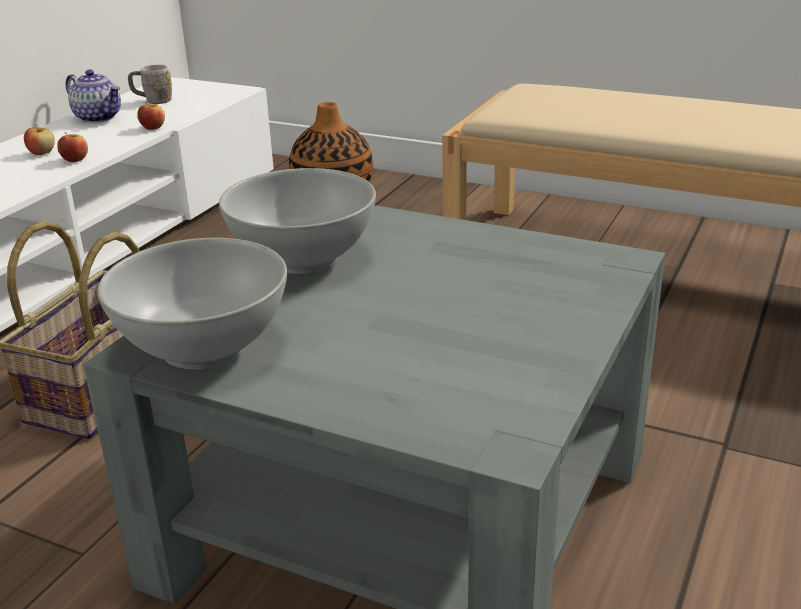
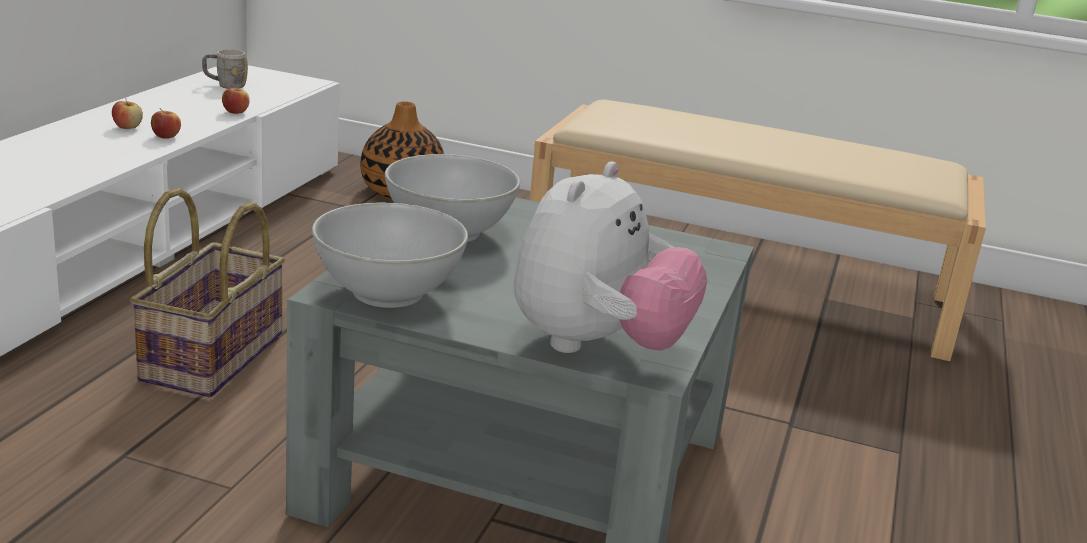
camera: 10 degrees left, 5 degrees down
(99, 117) = (174, 97): teapot -> none
(441, 413) = (597, 347): none -> plush toy

